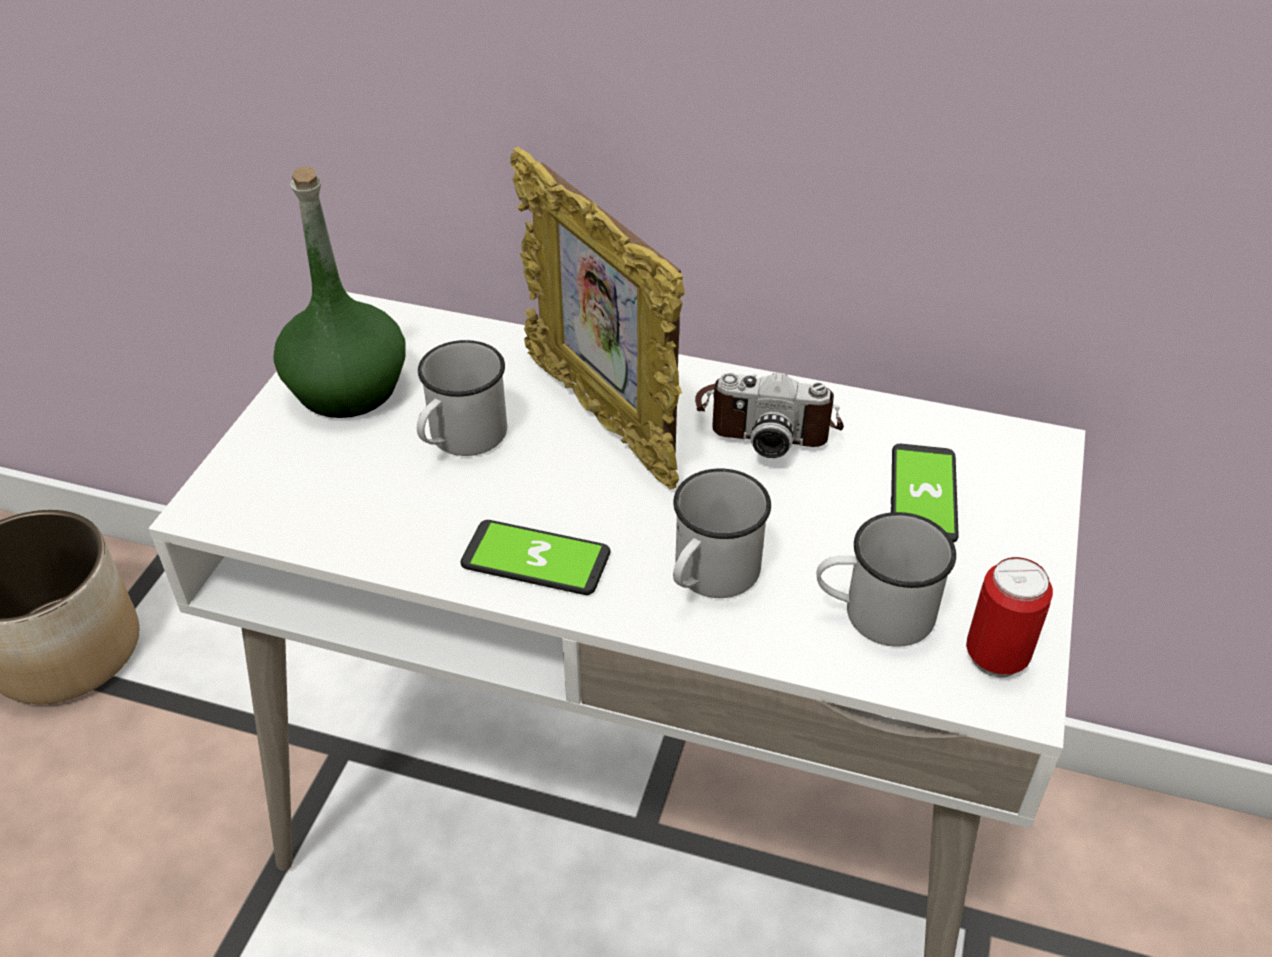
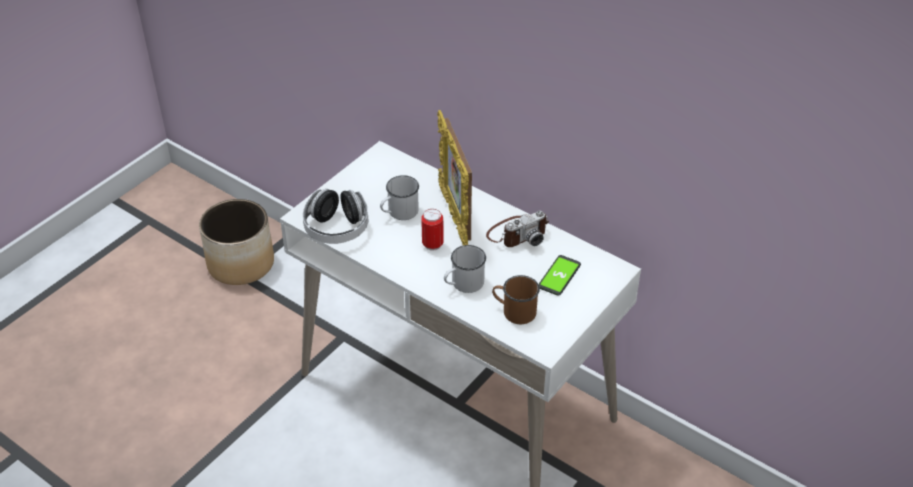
camera: 20 degrees right, 0 degrees up
(316, 518) = (337, 229): none -> headphones
(348, 388) = (366, 183): green bottle -> none
(536, 559) = (406, 263): phone -> none
(767, 420) = (517, 234): camera -> camera turned 60 degrees counterclockwise
(874, 613) = (514, 311): white mug -> brown mug
(996, 657) = (547, 336): can -> can (432, 244)

